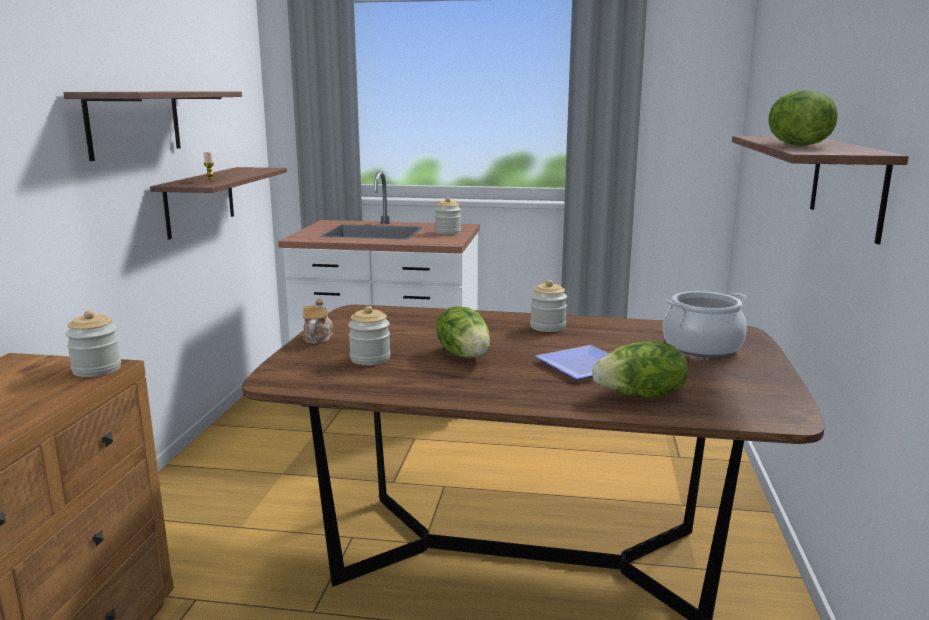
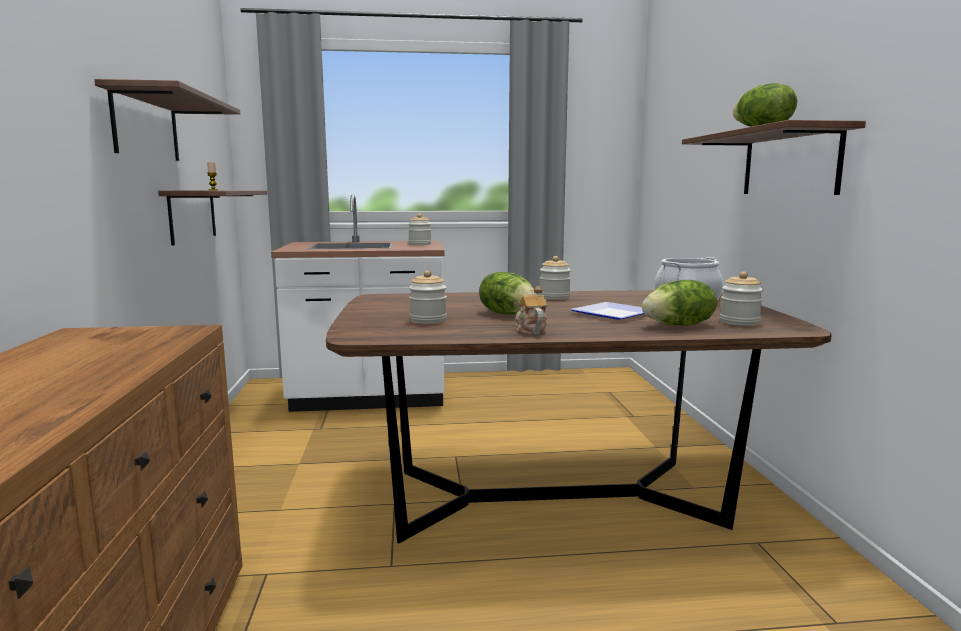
camera: 15 degrees left, 5 degrees down
(97, 369) = (179, 332): jar -> jar (739, 322)
(318, 338) = (363, 312): teapot -> teapot (530, 330)

